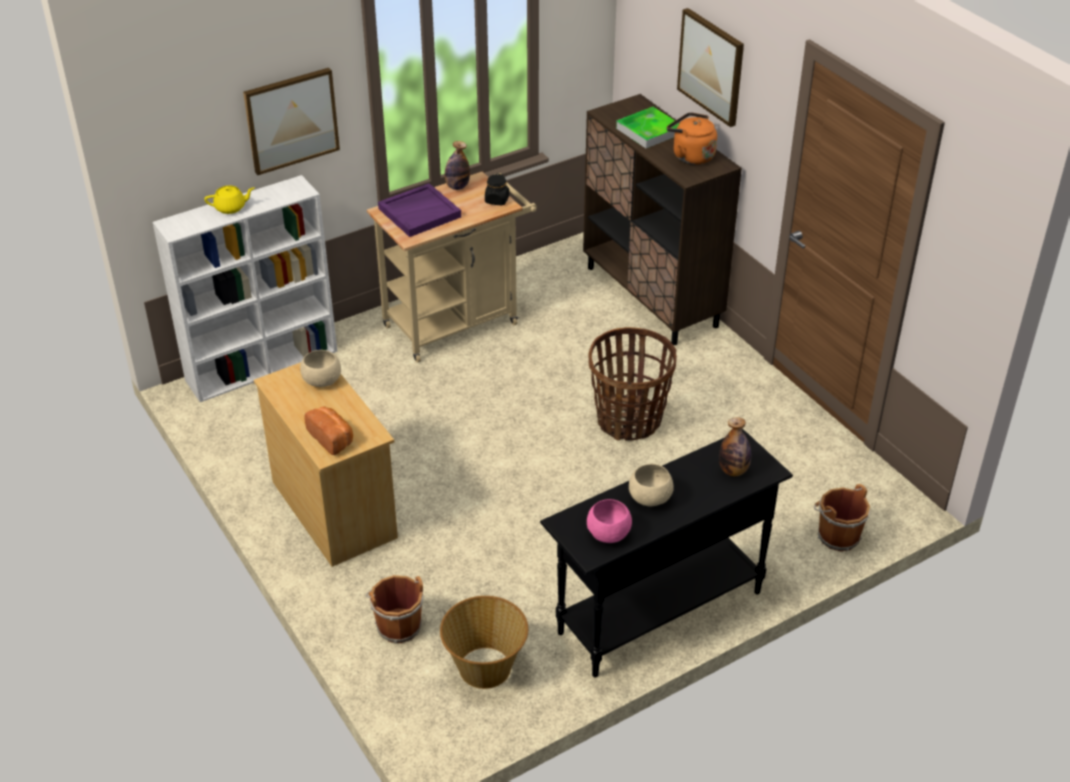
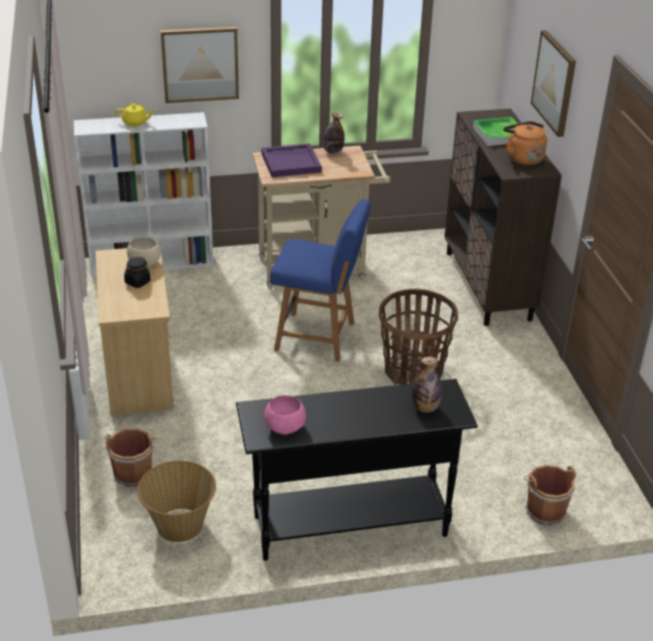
camera: 20 degrees right, 5 degrees down
(332, 438) = (123, 304): bread -> none
(497, 200) = (357, 167): black jar -> black jar (137, 282)
(506, 407) = (318, 337): none -> blue chair
(649, 497) = (338, 409): beige bowl -> none

